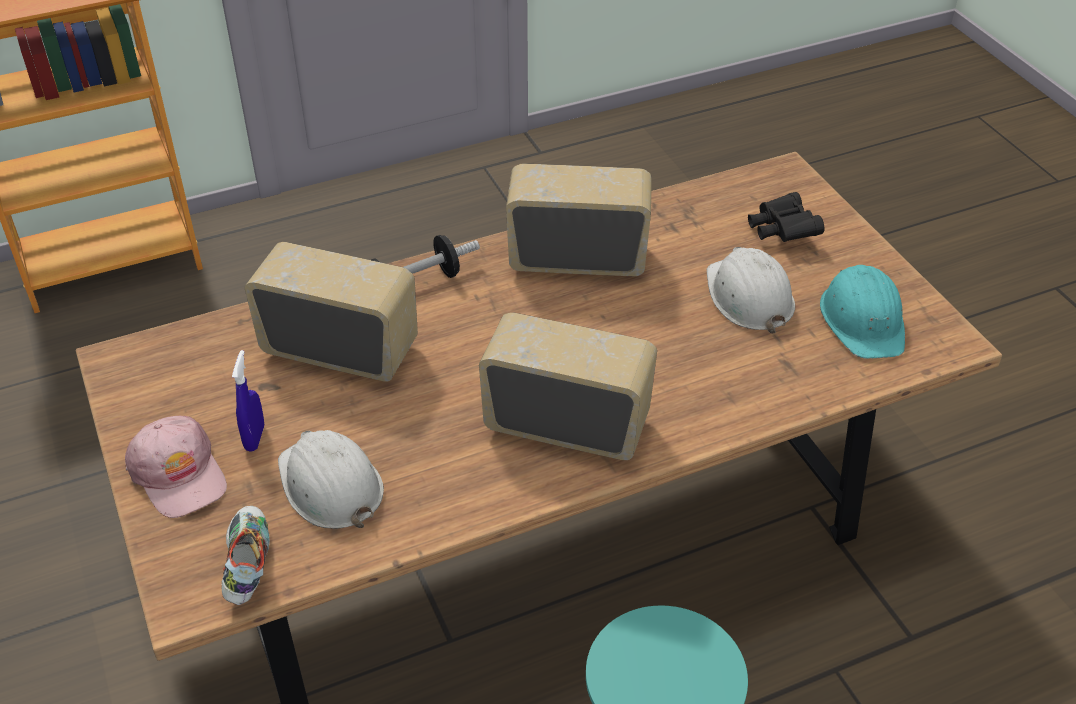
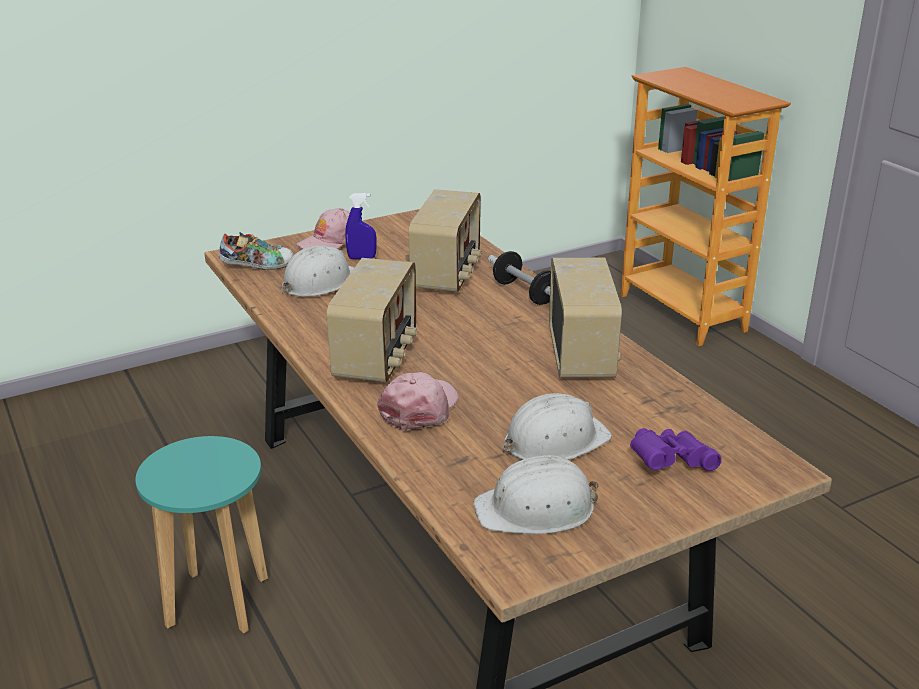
camera: 85 degrees right, 15 degrees down
(687, 391) = (420, 408): none -> pink cap
(781, 231) = (669, 463): black binoculars -> purple binoculars
(863, 320) = (536, 509): turquoise hard hat -> white hard hat

